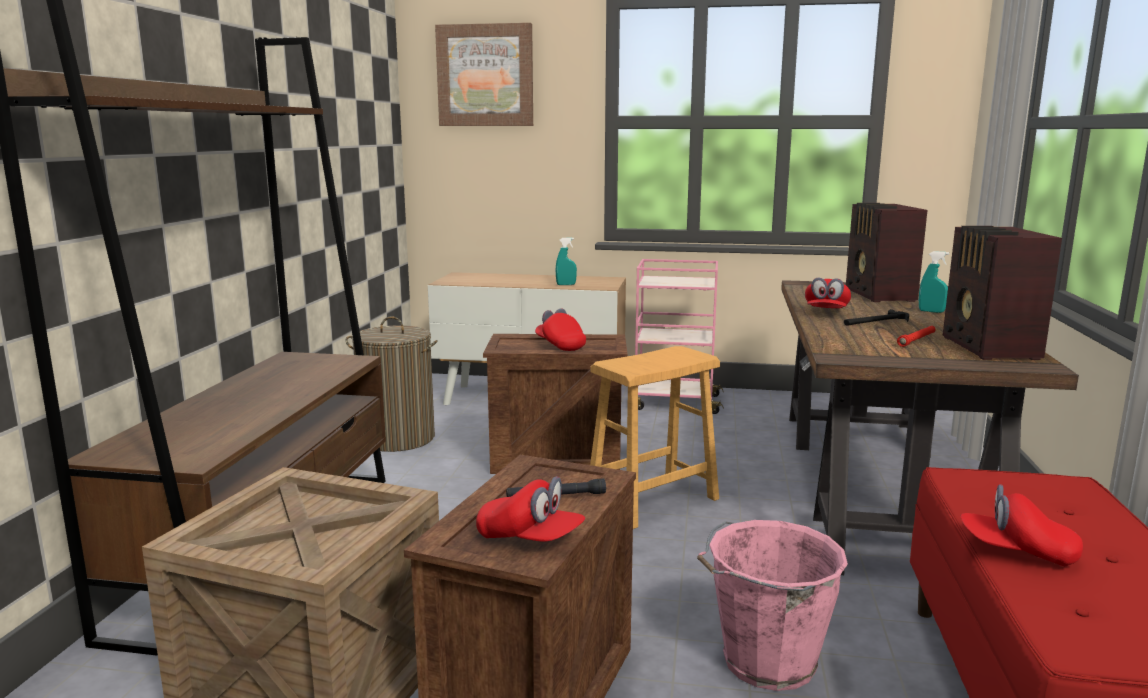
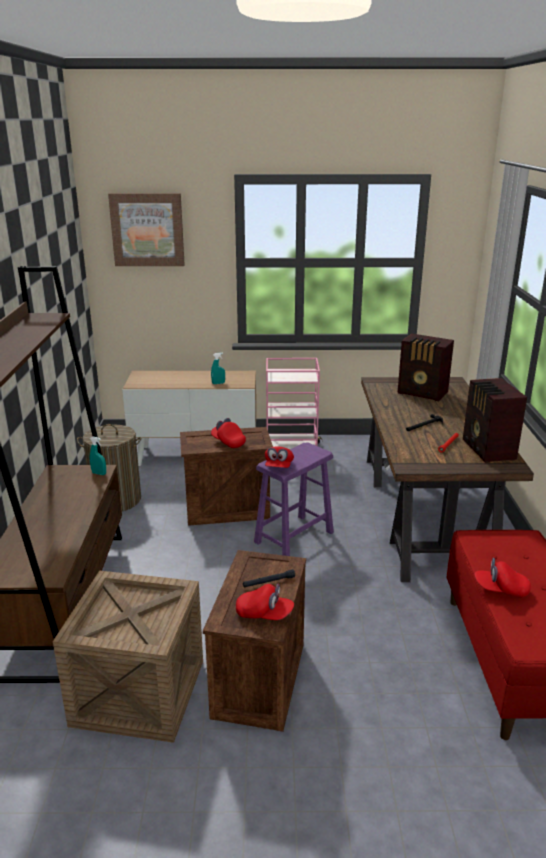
camera: 10 degrees left, 10 degrees up
(652, 500) = (293, 537): brown stool -> purple stool
(765, 663) = (375, 644): pink bucket -> none
(826, 313) = (394, 417): red cap -> red cap (278, 466)
(879, 295) = (423, 393): radio -> radio turned 45 degrees counterclockwise
(931, 311) = (455, 411): turquoise spray bottle -> turquoise spray bottle (99, 473)

